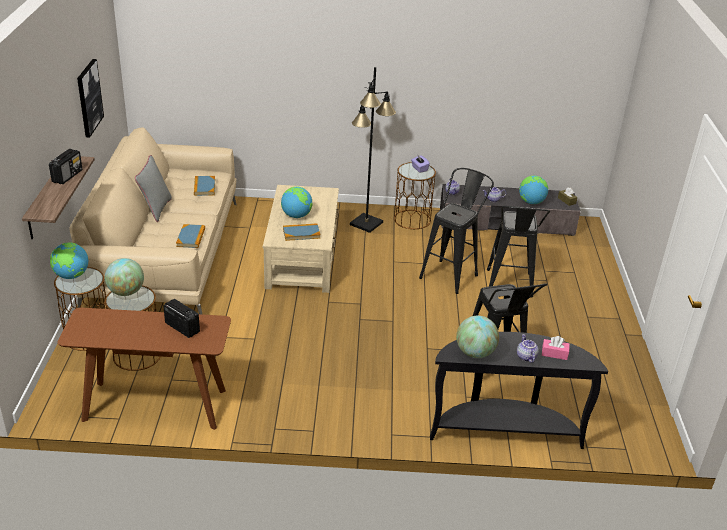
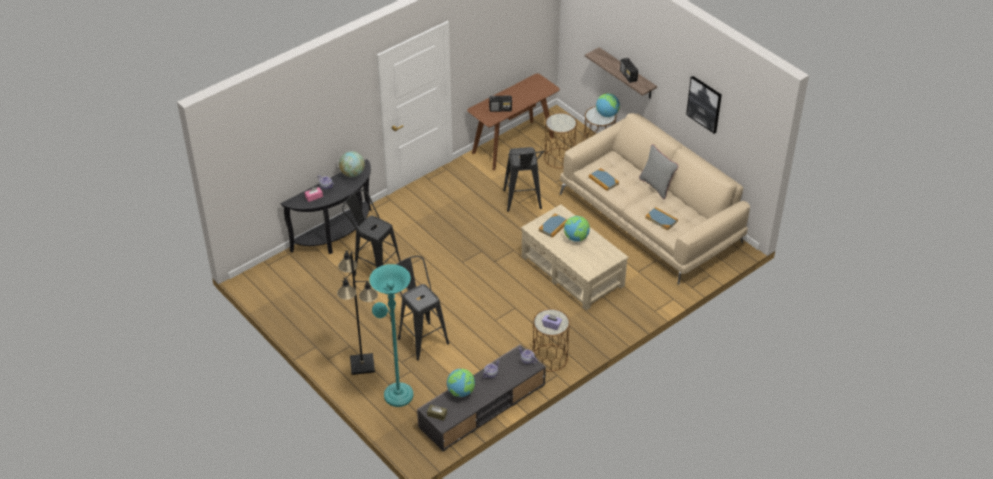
camera: 140 degrees right, 10 degrees up
(126, 292) = (568, 123): globe -> none
(365, 223) = (574, 330): black floor lamp -> black floor lamp (362, 364)
(452, 274) = (467, 323): black stool -> black stool (522, 203)
(572, 264) = (396, 392): none -> turquoise floor lamp

